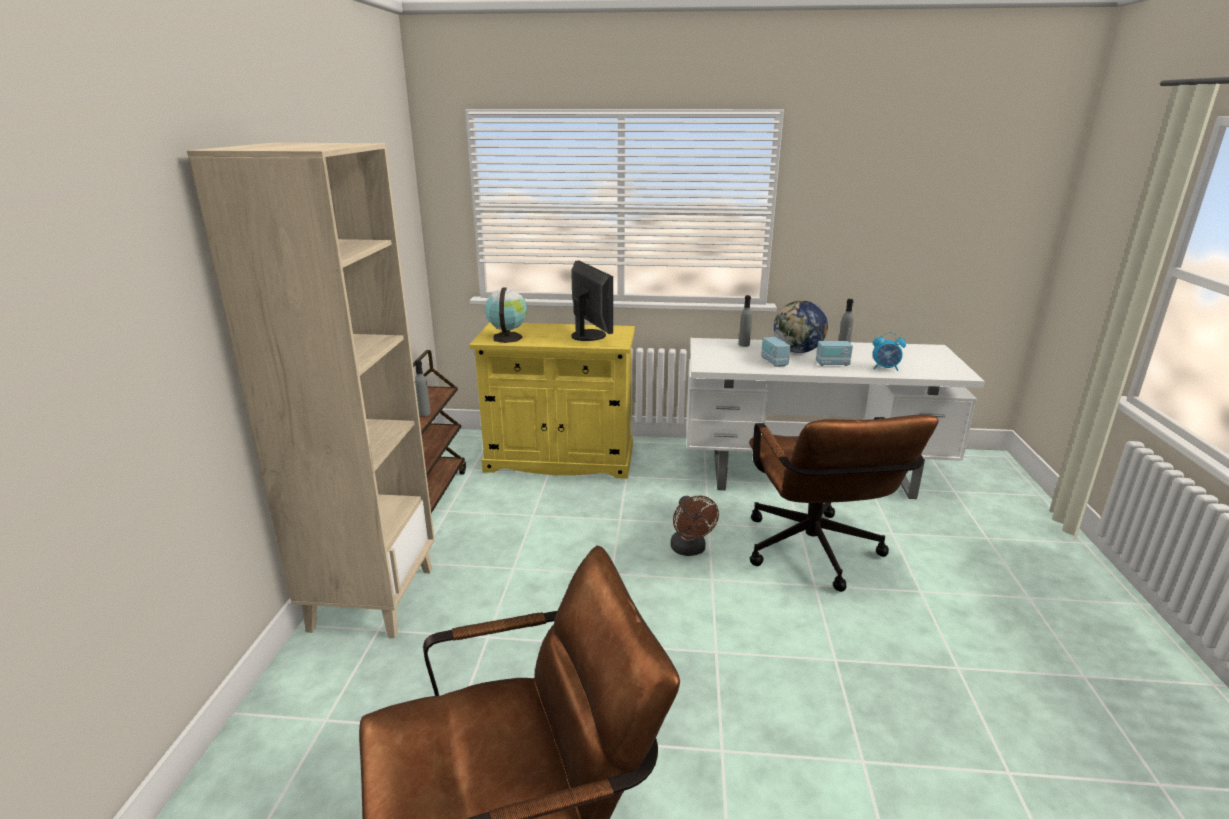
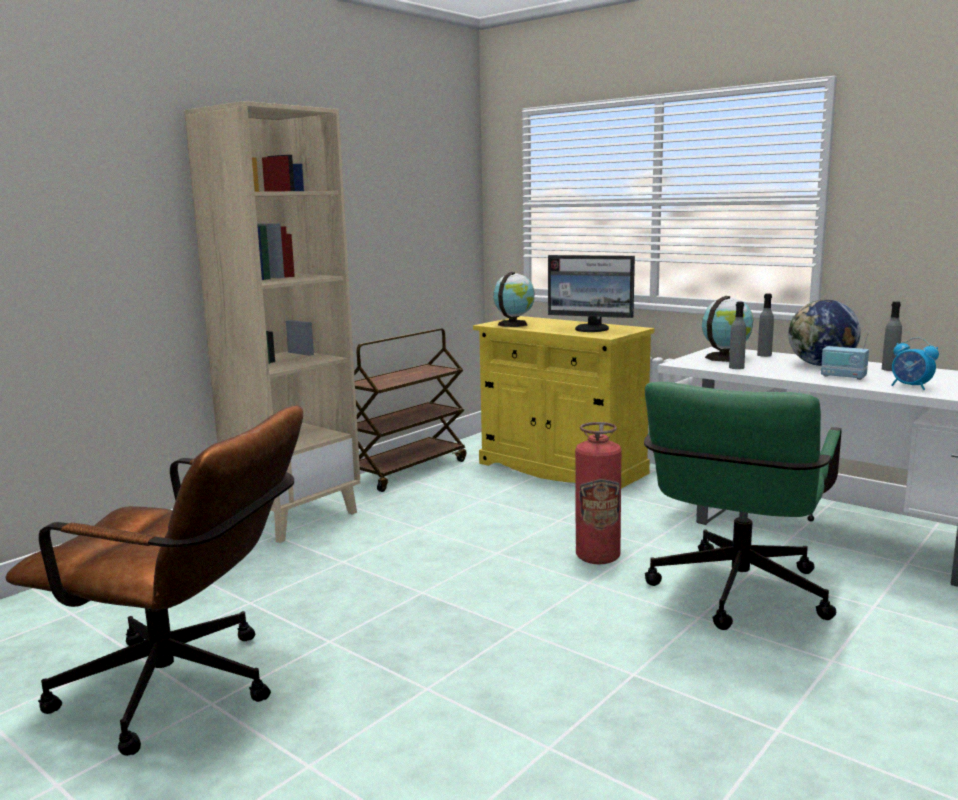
camera: 35 degrees right, 10 degrees down
(424, 413) = (407, 379): grey bottle -> grey bottle (736, 367)
(589, 335) = (592, 329): monitor -> monitor turned 105 degrees clockwise
(690, 550) = (597, 557): brown fan -> fire extinguisher
(724, 353) = (725, 357): none -> globe
(774, 362) = (770, 368): radio -> none
(815, 556) = (735, 597): brown office chair -> green office chair

